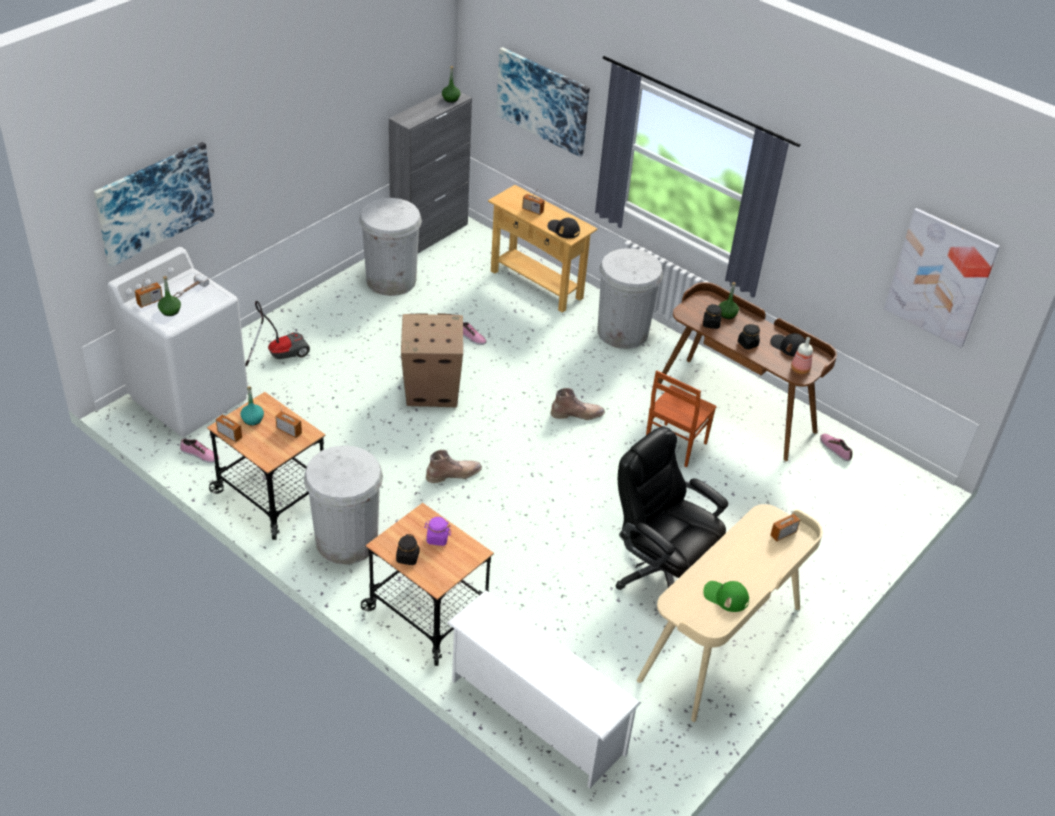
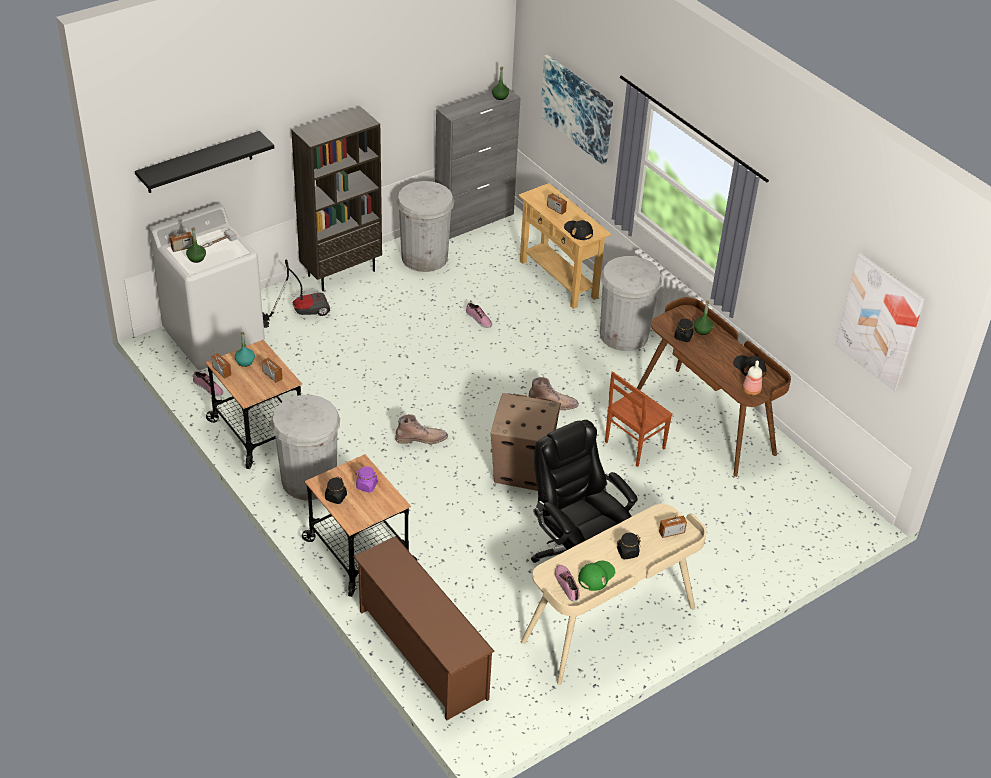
camera: 15 degrees right, 0 degrees up
(155, 202) = (199, 162): picture -> black shelf
(308, 308) = (341, 272): none -> brown bookcase
(430, 390) = (426, 361): cardboard box -> cardboard box (521, 469)
(534, 716) = (420, 654): white shoe rack -> brown shoe rack
(725, 596) = (596, 576): green cap -> green cap turned 90 degrees clockwise
(747, 344) = (710, 360): black jar -> black jar (627, 552)
(835, 449) = (788, 473): shoe -> shoe (567, 584)

